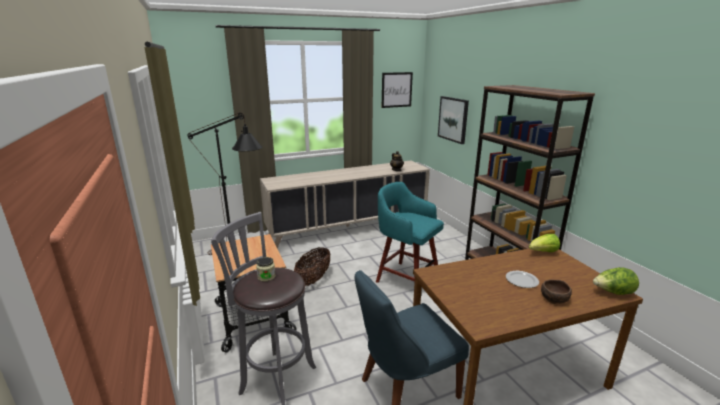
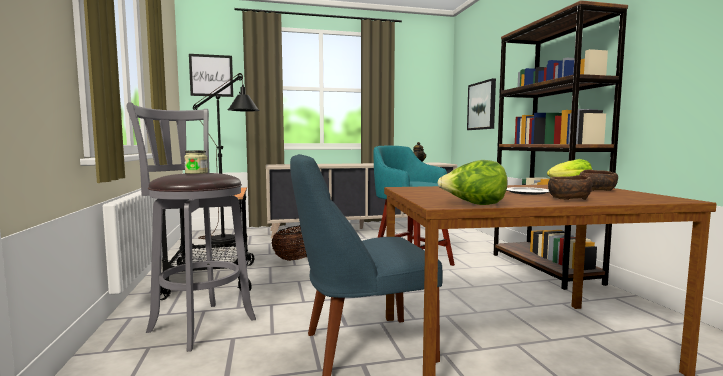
camera: 10 degrees right, 15 degrees down
(396, 90) = (422, 85): picture -> picture (211, 75)
(565, 267) = (597, 190): none -> brown bowl
(612, 293) = (665, 199): lettuce -> lettuce (474, 204)

